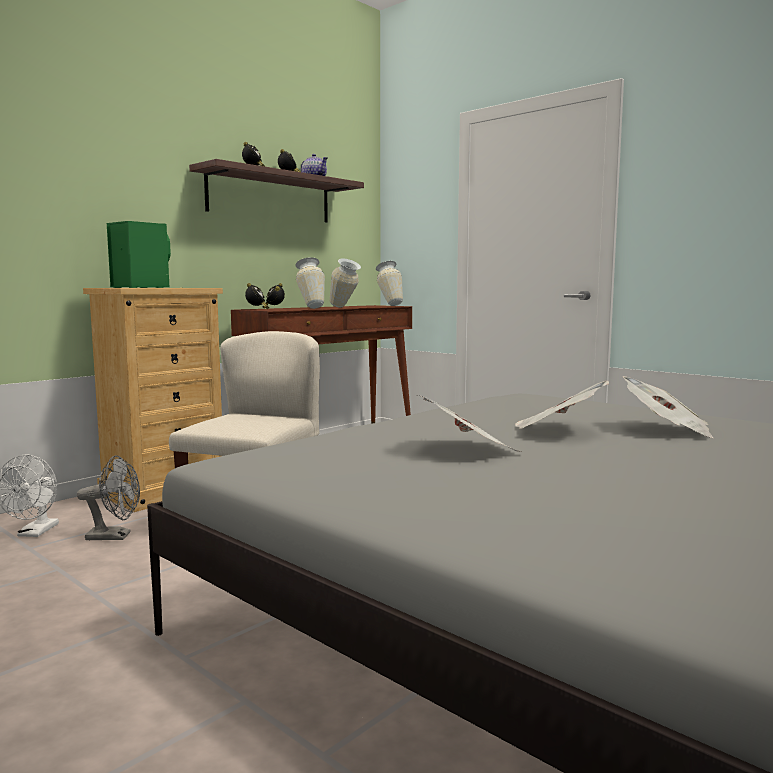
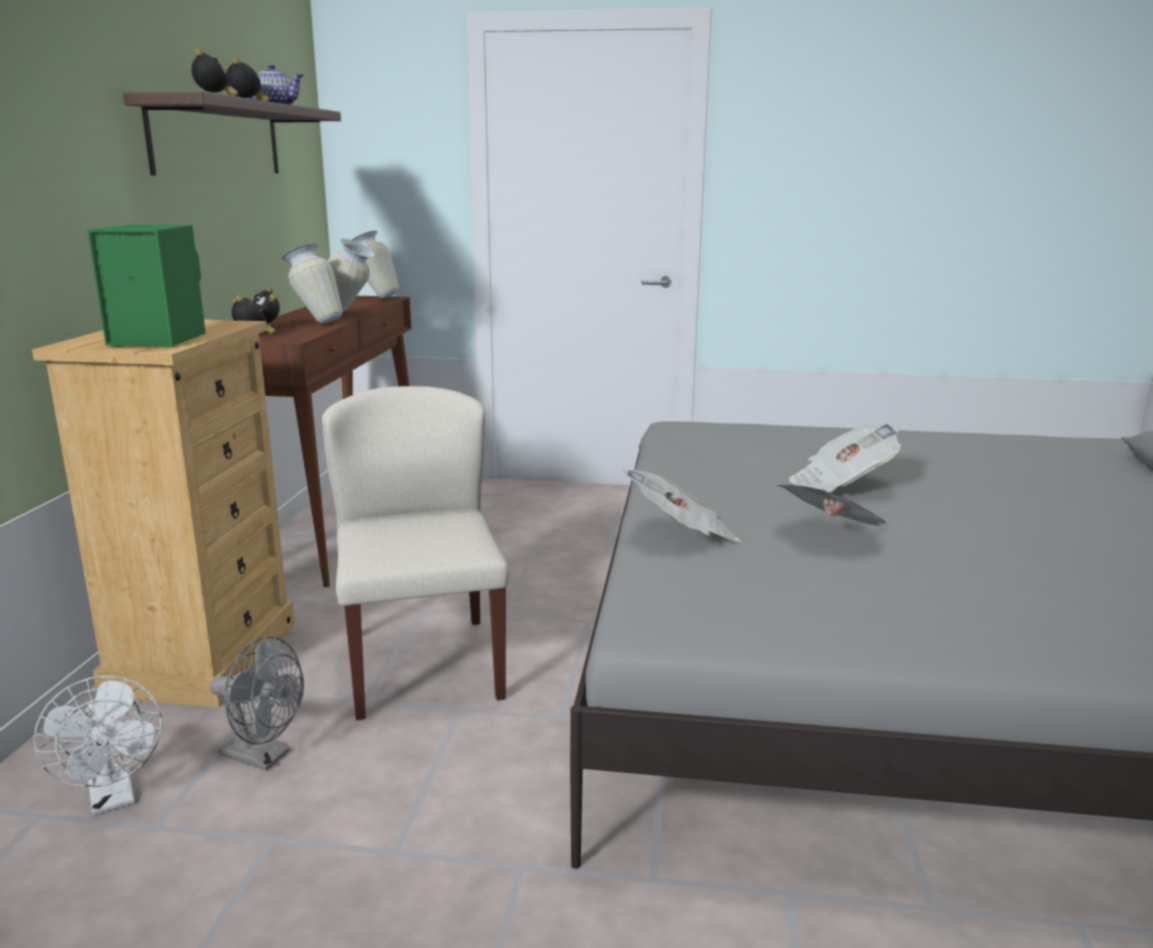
camera: 35 degrees left, 10 degrees up
(115, 536) = (264, 756): grey fan -> grey fan turned 60 degrees clockwise
(667, 430) = (916, 463): newspaper -> newspaper (681, 534)

